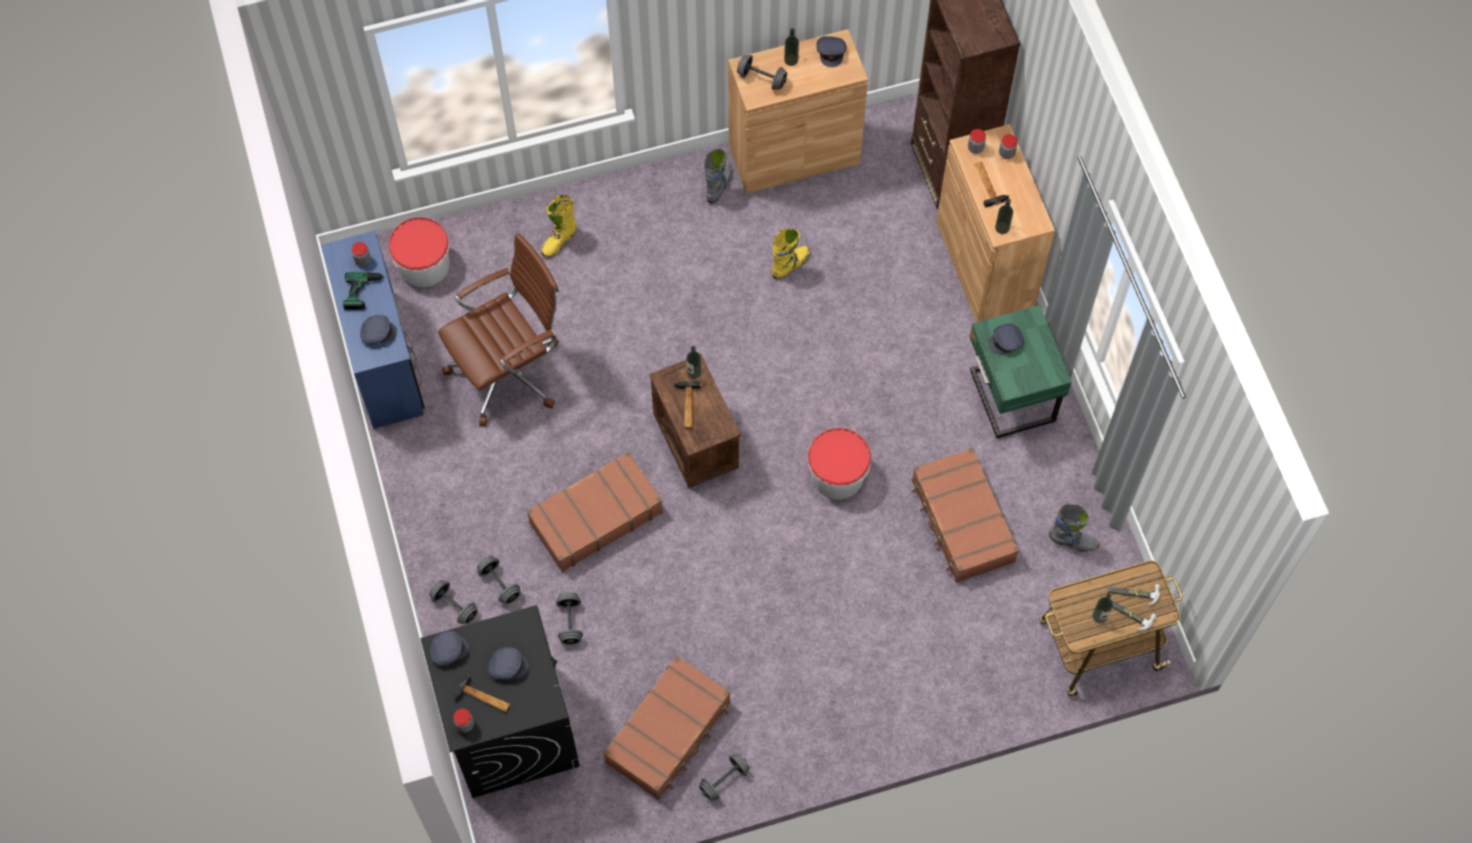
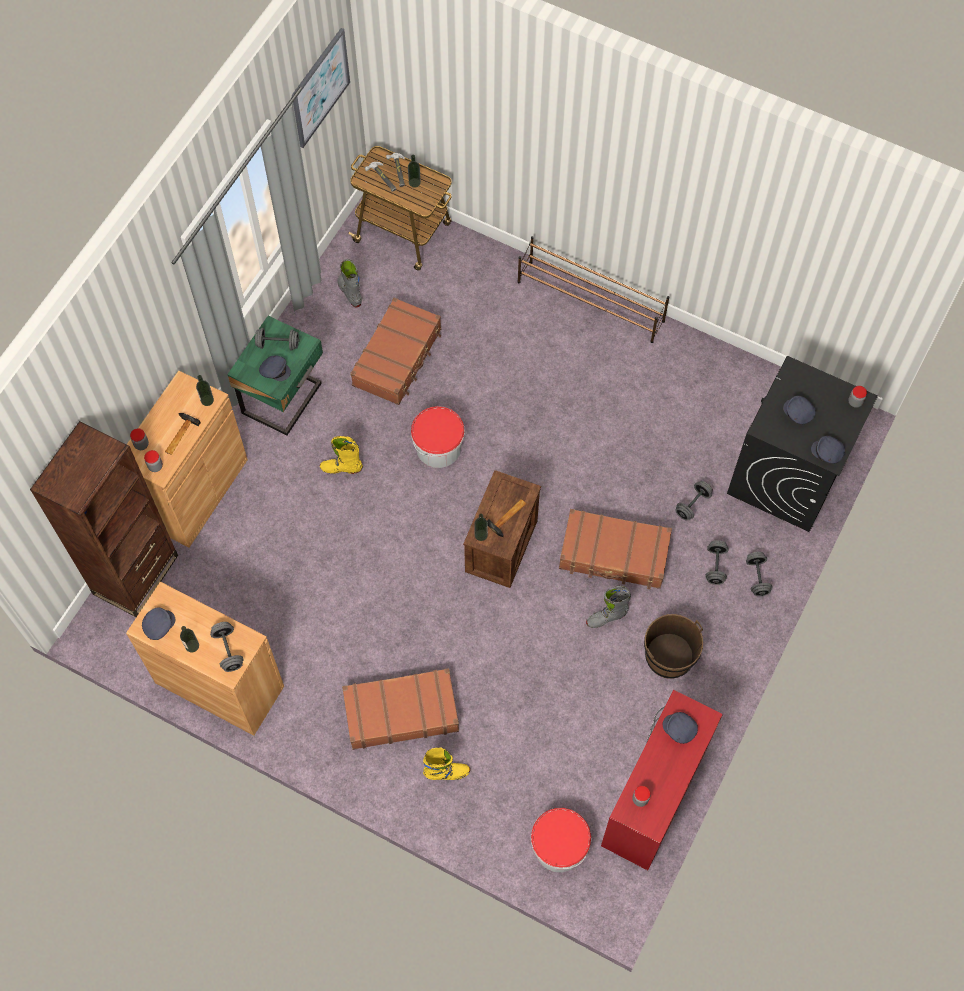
camera: 135 degrees left, 0 degrees up
(368, 292) = (658, 769): power drill -> none
(384, 358) = (653, 796): blue desk -> red desk
(469, 474) = (669, 656): none -> brown bucket
(483, 699) = (830, 407): hammer -> none
(510, 371) = (575, 705): brown office chair -> none
(669, 732) = (693, 393): brown suitcase -> brown suitcase (401, 712)
(719, 186) = (295, 709): grey boot -> grey boot (606, 617)
(724, 780) = (687, 343): grey dumbbell -> grey dumbbell (278, 344)
(790, 265) = (314, 606): yellow boot -> yellow boot (341, 468)
(854, 739) = (591, 302): none -> brown shoe rack
(1212, 484) = (320, 88): none -> picture

